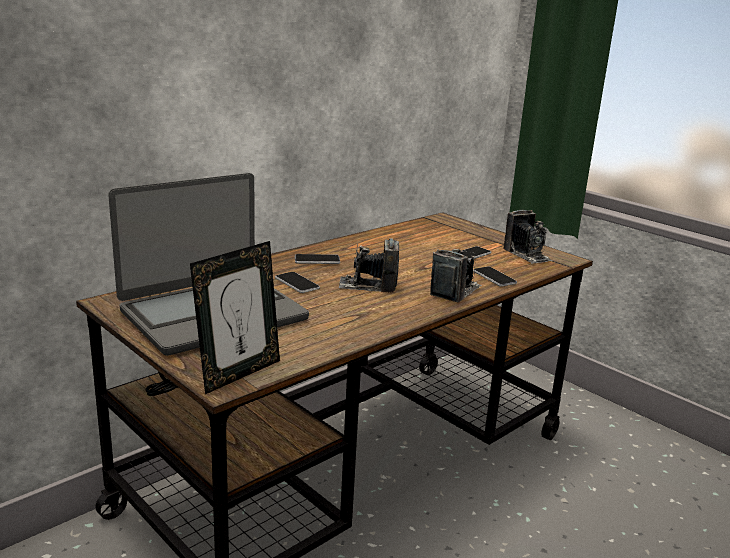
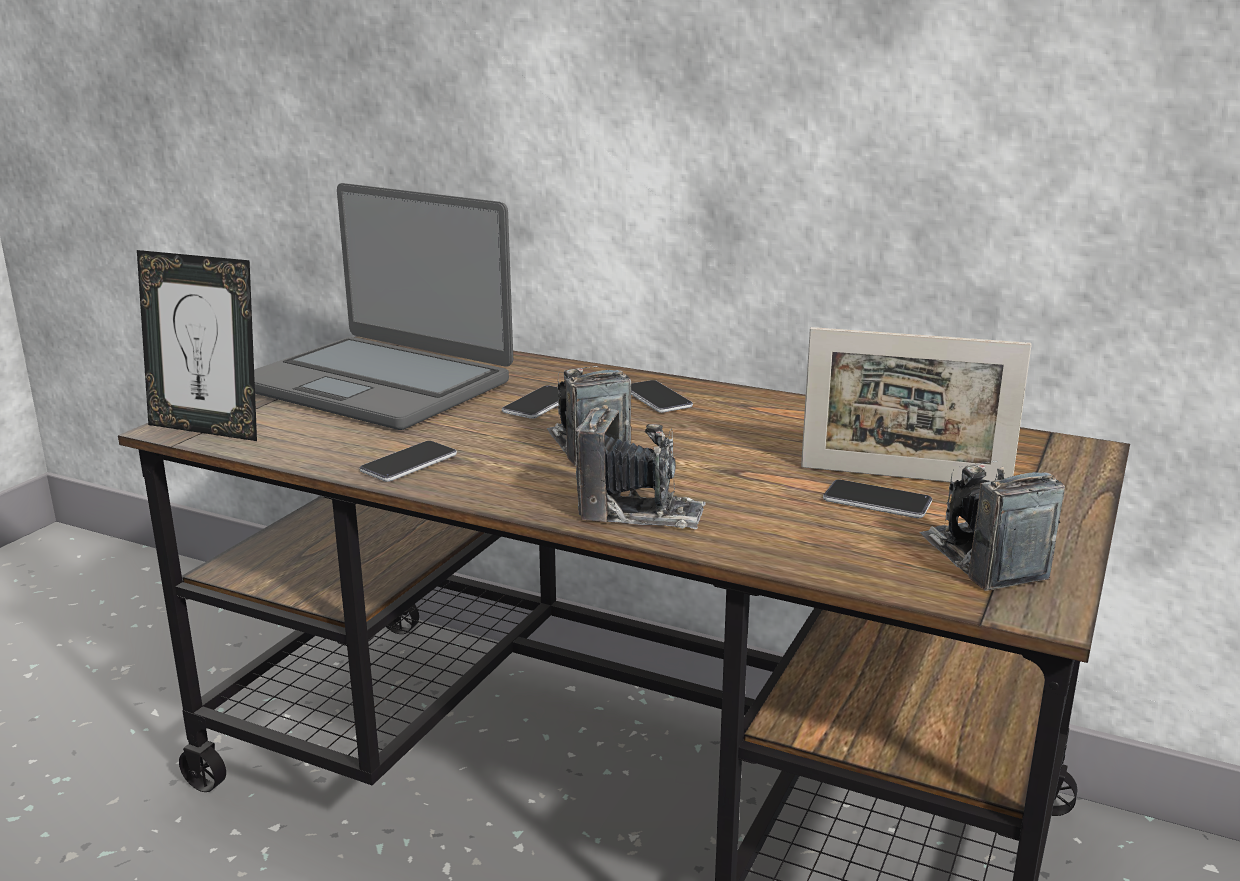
camera: 70 degrees right, 0 degrees up
(450, 245) = (904, 477): none -> picture frame
(494, 277) = (767, 538): phone -> phone (409, 463)
(527, 254) = (982, 558): camera -> camera turned 120 degrees clockwise

